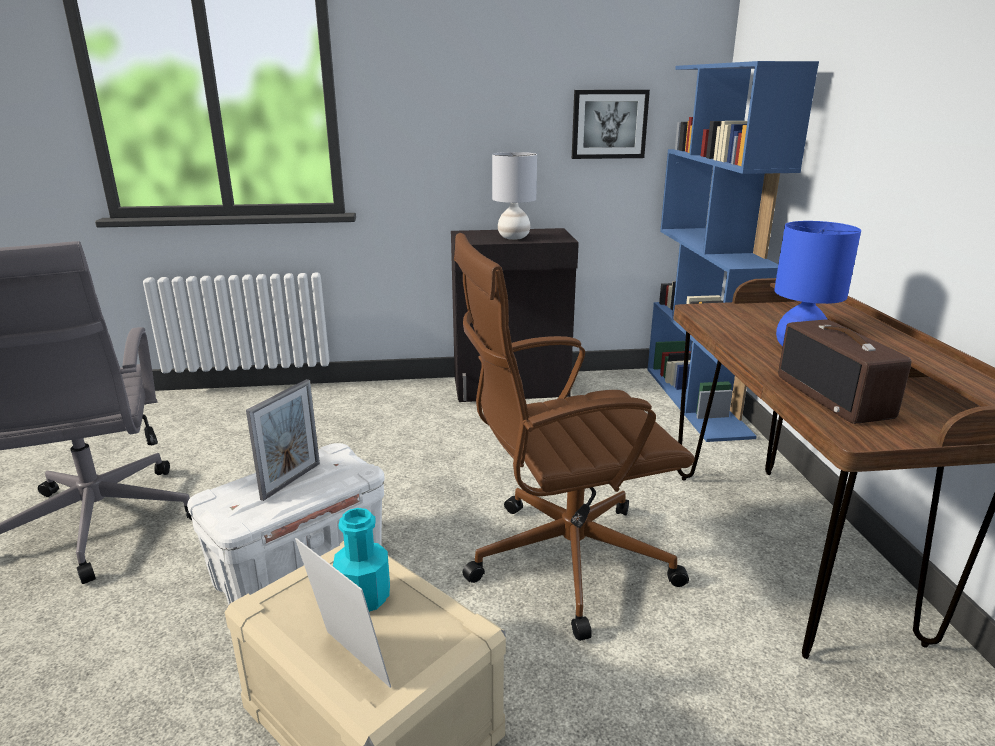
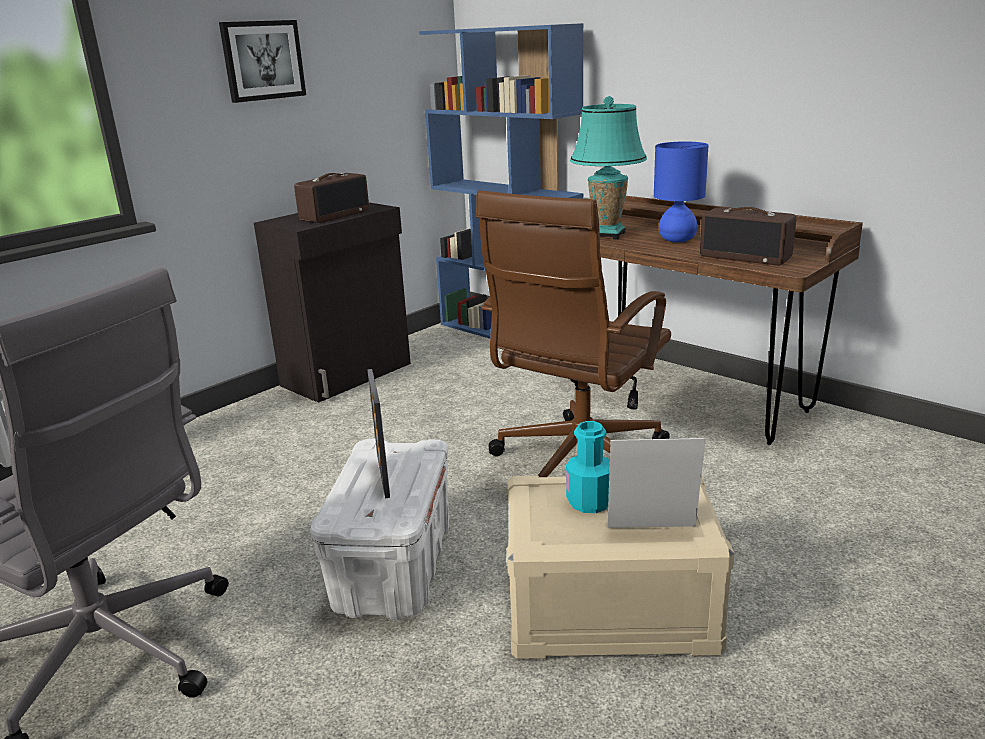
camera: 40 degrees left, 0 degrees up
(514, 237) = (334, 215): grey table lamp -> radio
(609, 124) = (375, 91): picture -> picture (262, 60)
(734, 320) = (606, 235): none -> turquoise table lamp

